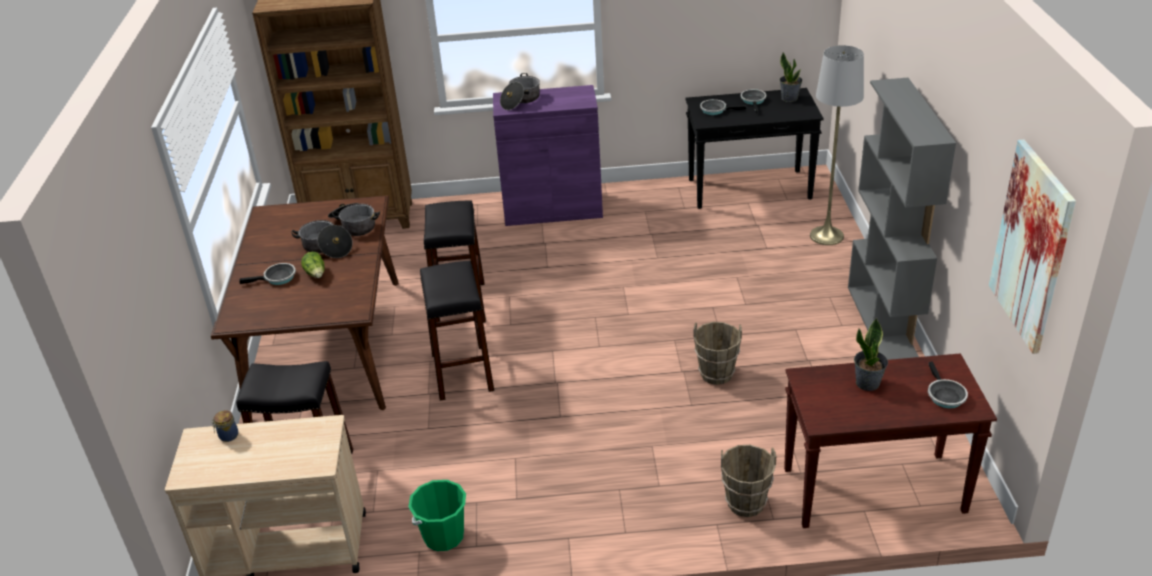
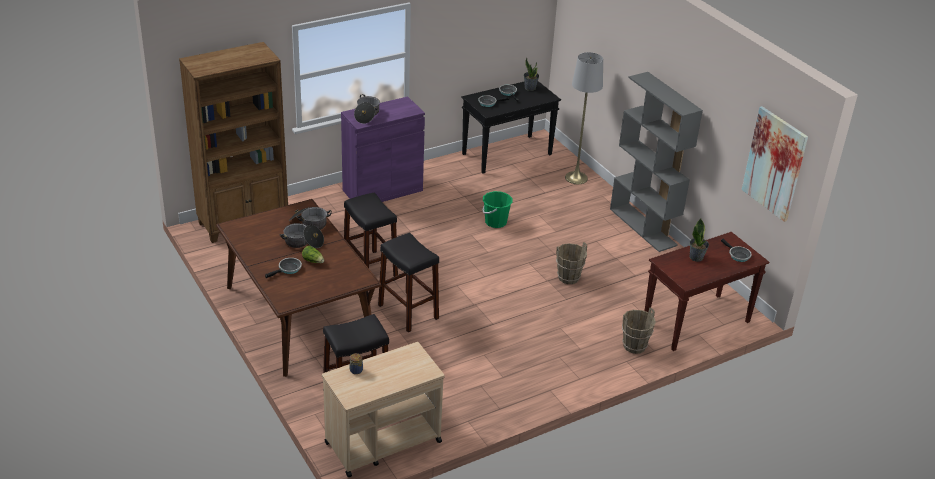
camera: 30 degrees left, 0 degrees up
(443, 536) = (476, 409): green bucket -> green bucket (495, 222)

